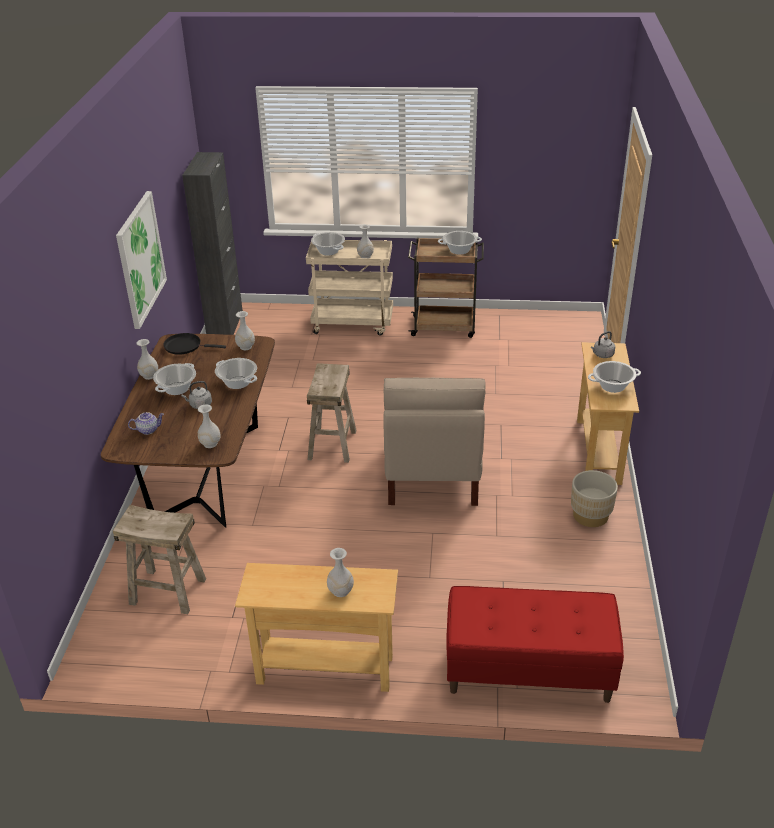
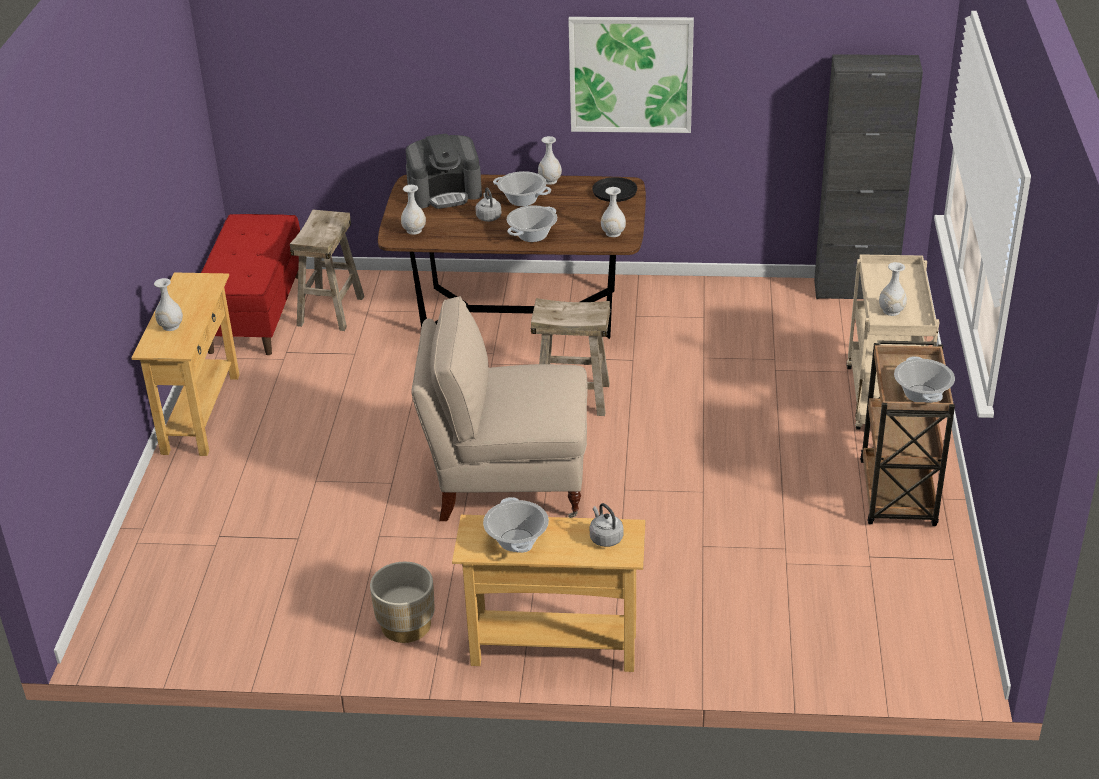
camera: 90 degrees right, 0 degrees up
(148, 430) = (445, 193): teapot -> coffee machine
(328, 251) = (901, 278): cooking pot -> none
(528, 671) = (157, 552): red bench -> red bench (255, 313)

